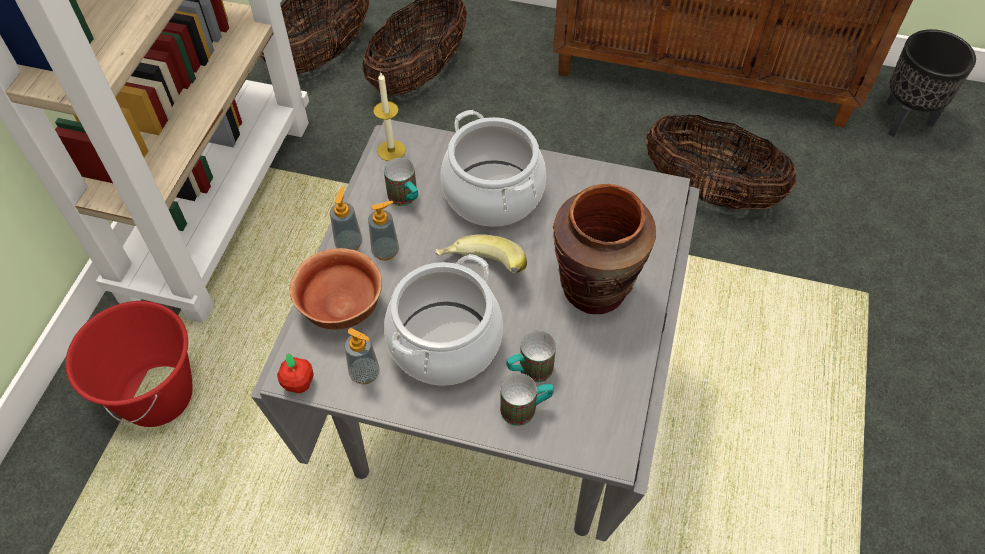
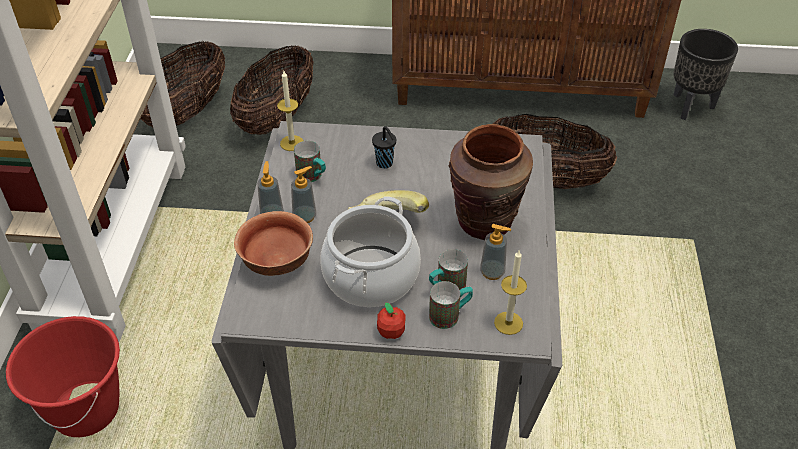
camera: 10 degrees left, 10 degrees down
(299, 383) = (253, 323): apple -> apple (391, 332)
(365, 373) = (308, 308): soap dispenser -> soap dispenser (492, 272)
(493, 193) = (385, 164): cooking pot -> black cup
(592, 430) = (508, 323): none -> candle

